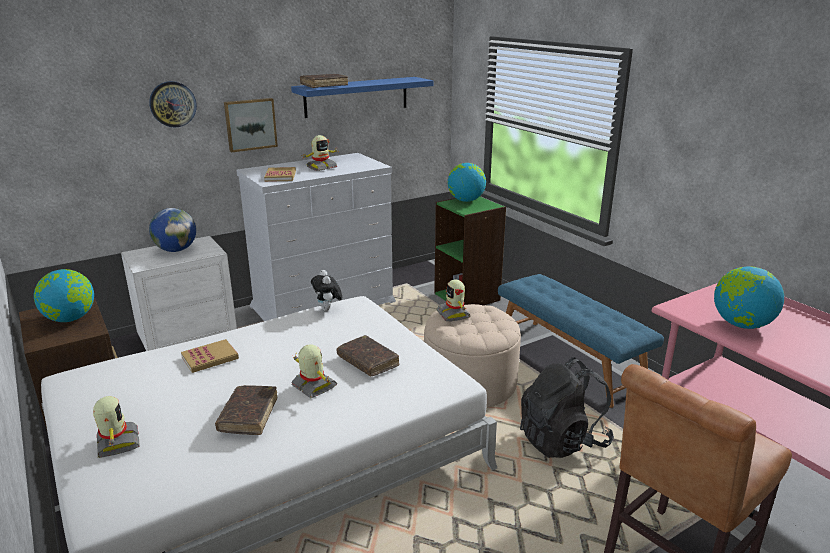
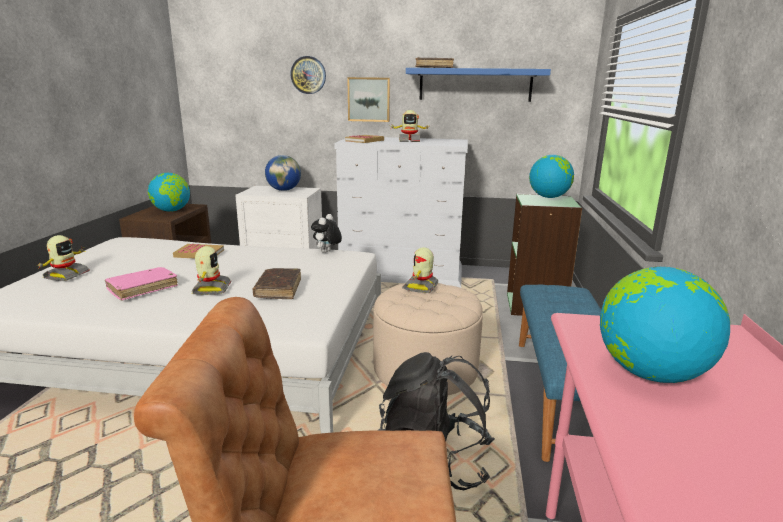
camera: 40 degrees right, 5 degrees down
(248, 415) = (143, 289): brown book -> pink book

